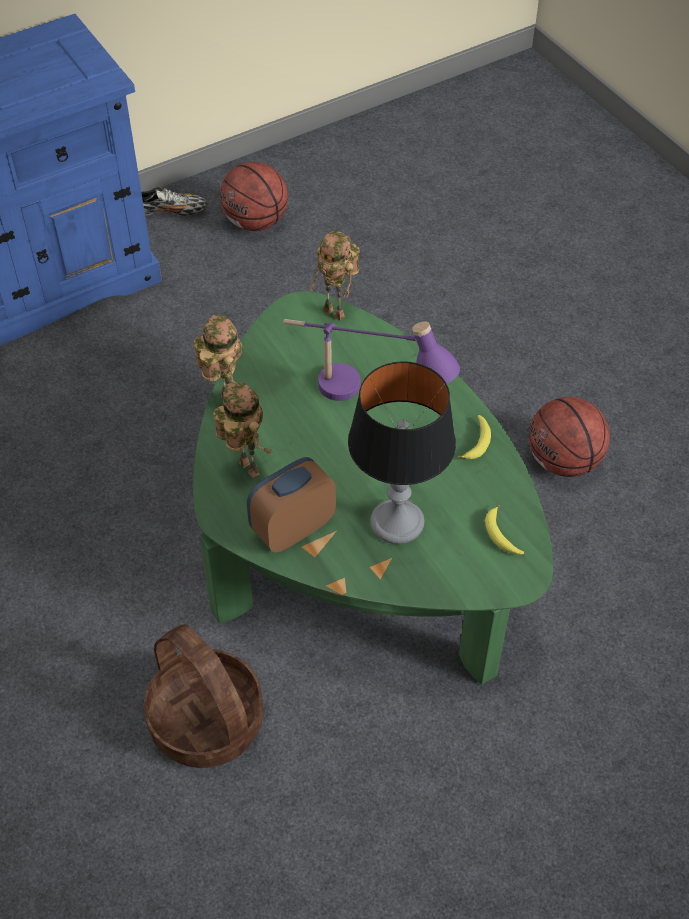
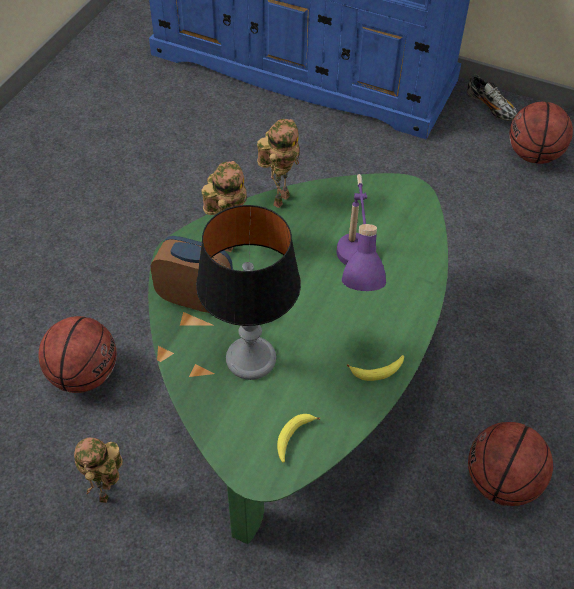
camera: 55 degrees right, 0 degrees up
(205, 721) = (84, 374): basket -> basketball
(337, 313) = (426, 214): toy robot -> toy robot (107, 494)

